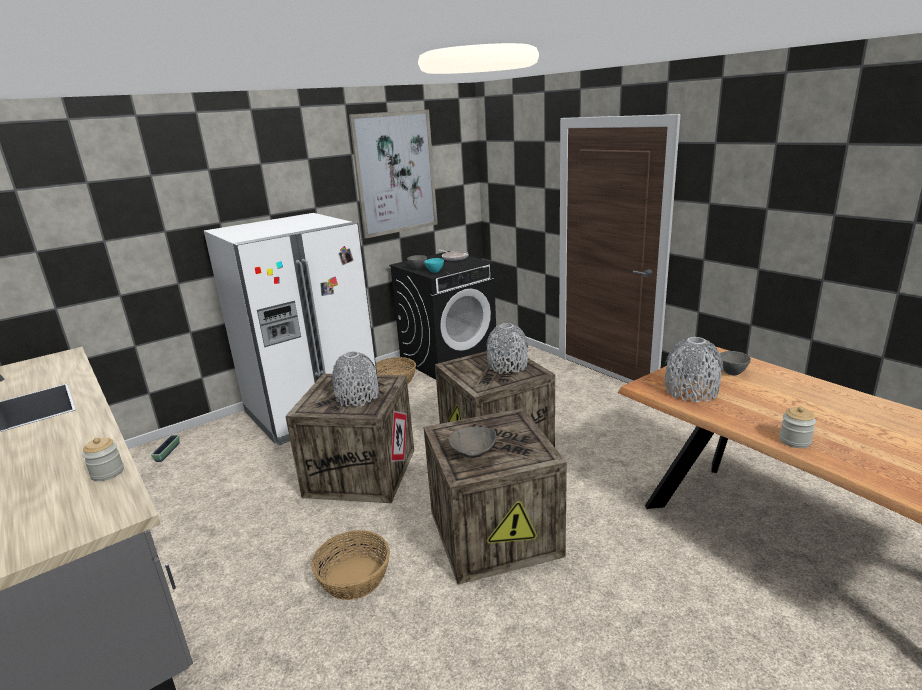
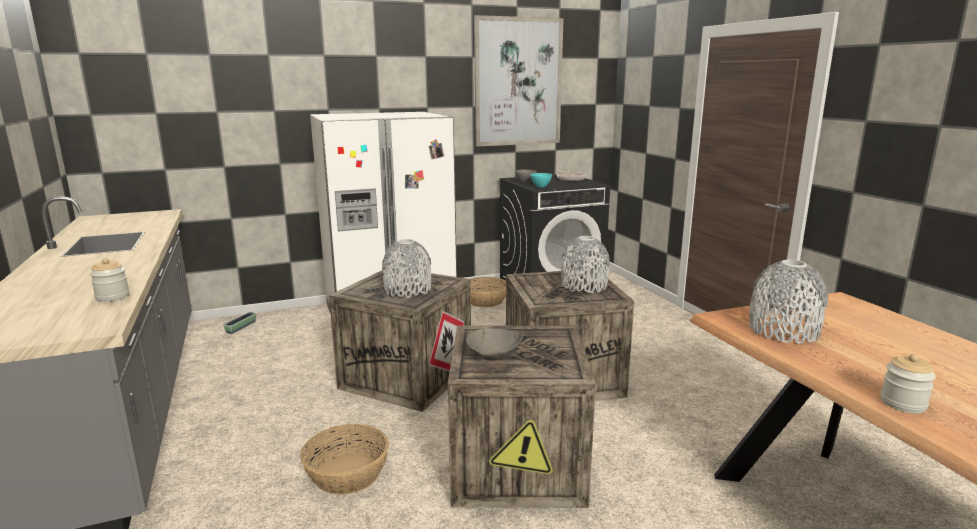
camera: 15 degrees right, 5 degrees down
(731, 372) = (851, 321): grey bowl -> none

